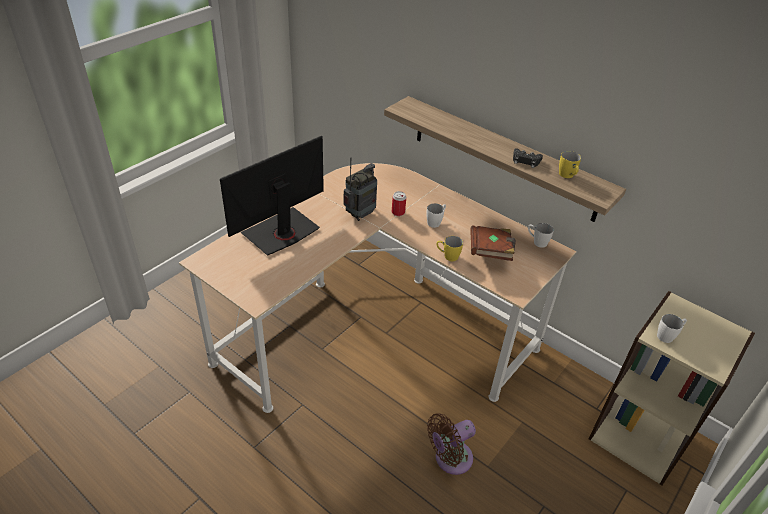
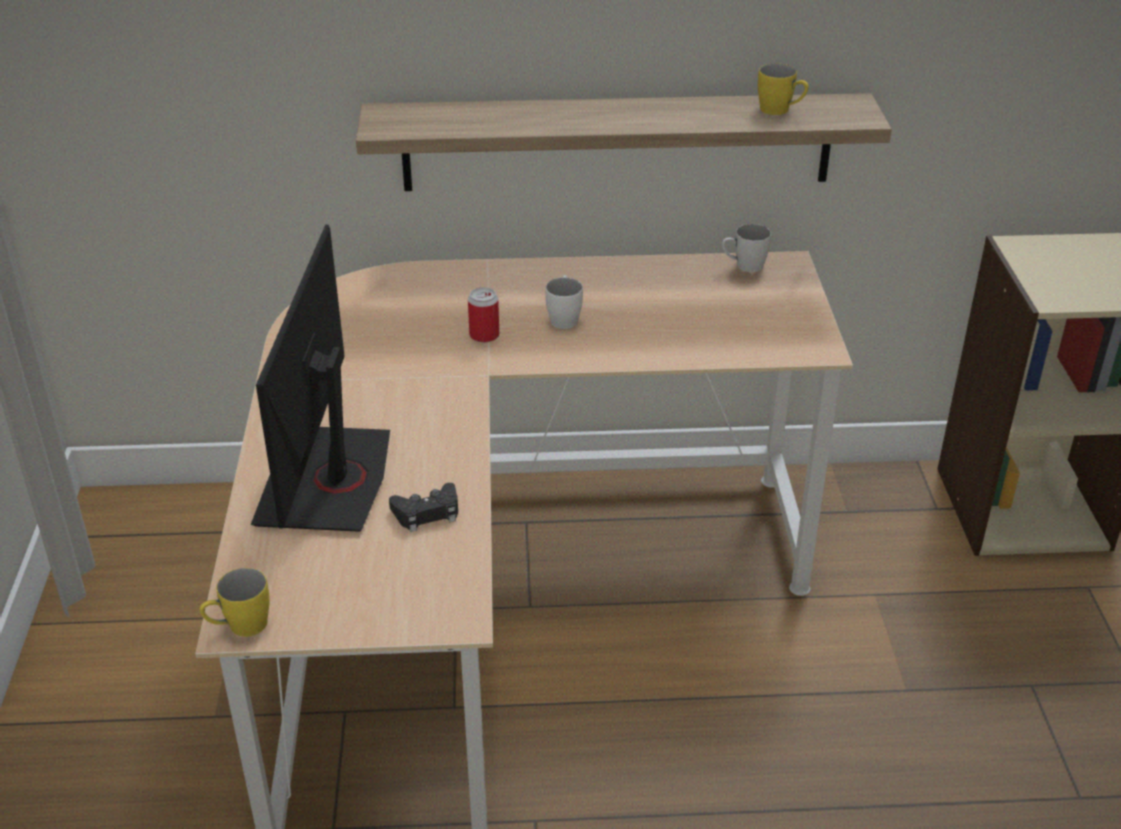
camera: 40 degrees left, 5 degrees down
(360, 215) = (427, 373): radio -> none
(447, 256) = (654, 356): yellow mug -> yellow mug (239, 627)
(450, 459) = (850, 720): brown fan -> none
(490, 252) = (705, 316): brown book -> none
(525, 161) = (695, 116): black game controller -> black game controller (427, 513)
(668, 335) = (1062, 289): white mug -> none

